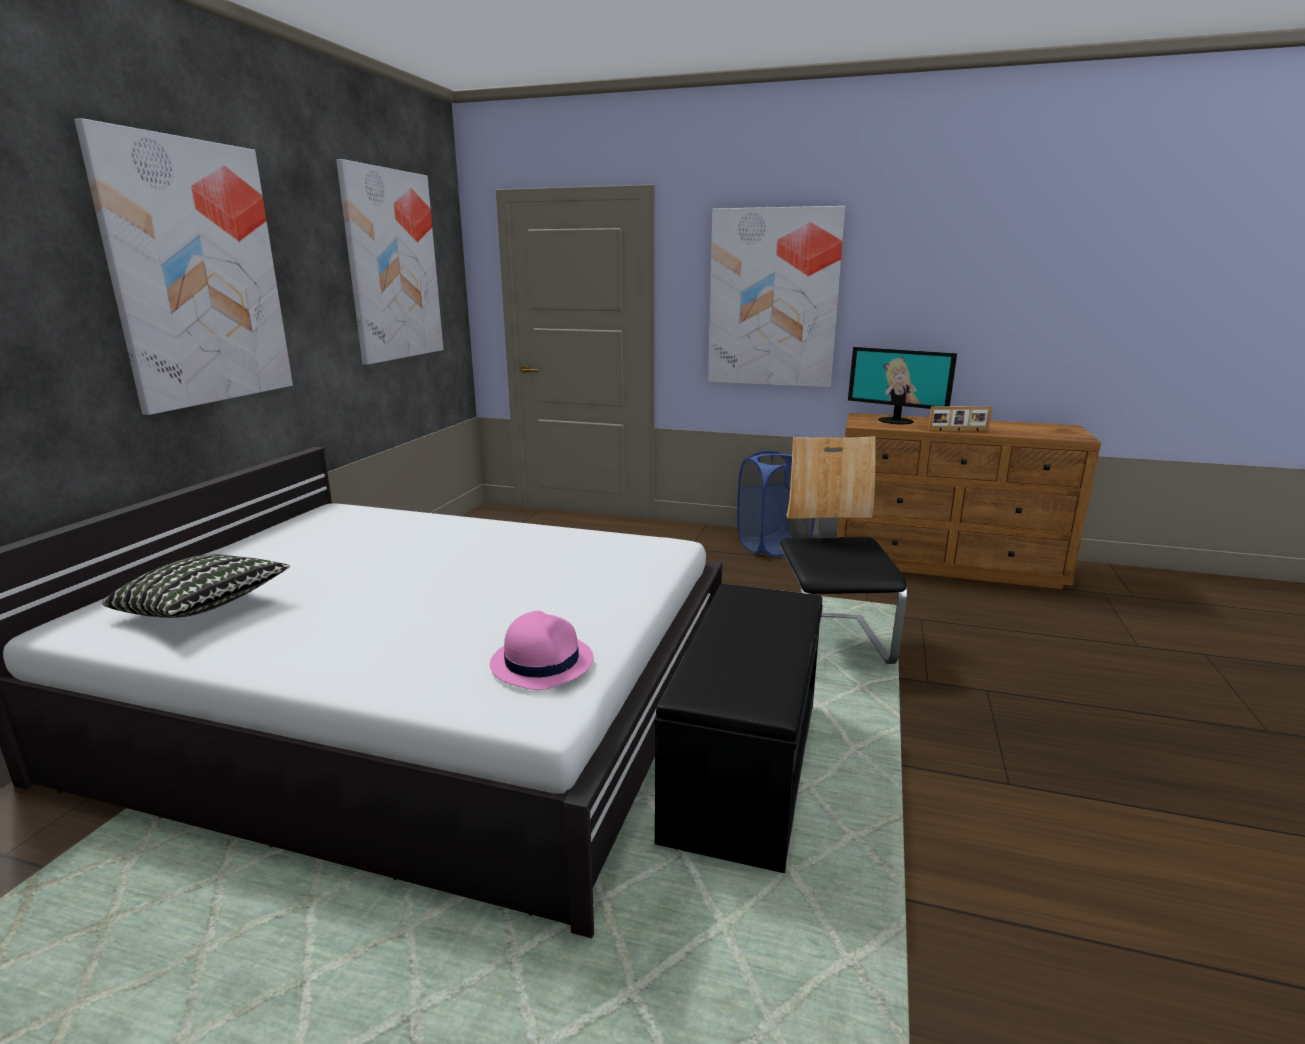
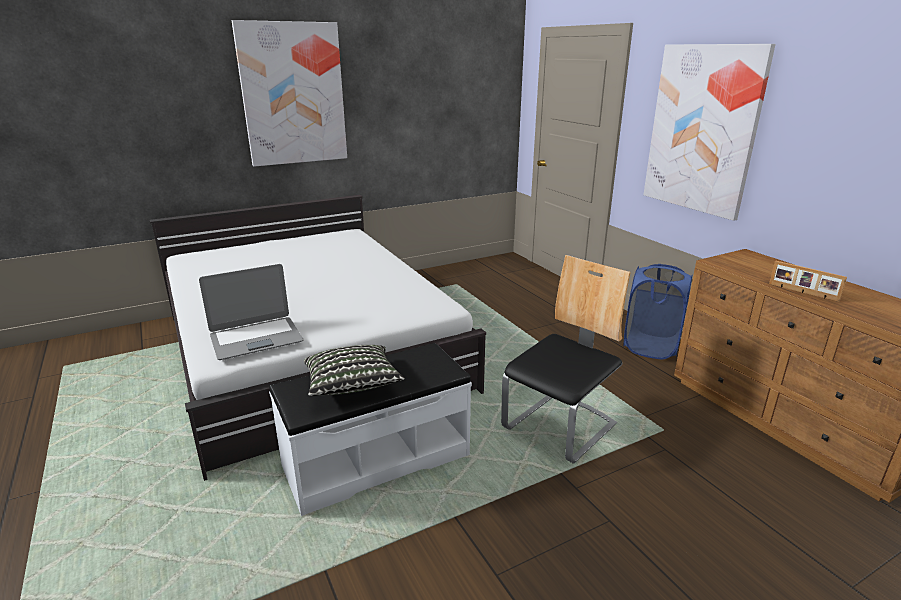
camera: 45 degrees right, 5 degrees up
(203, 609) = (223, 265): pillow -> pillow (352, 386)
(392, 266) = (445, 85): picture -> none
(542, 662) = (256, 339): pink hat -> laptop
(742, 767) = (376, 460): black bench -> white bench
(896, 421) = (766, 267): monitor -> none

